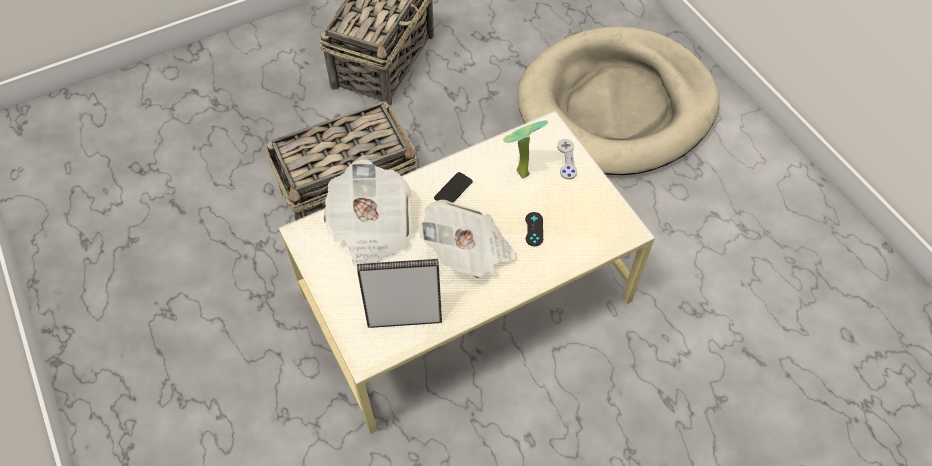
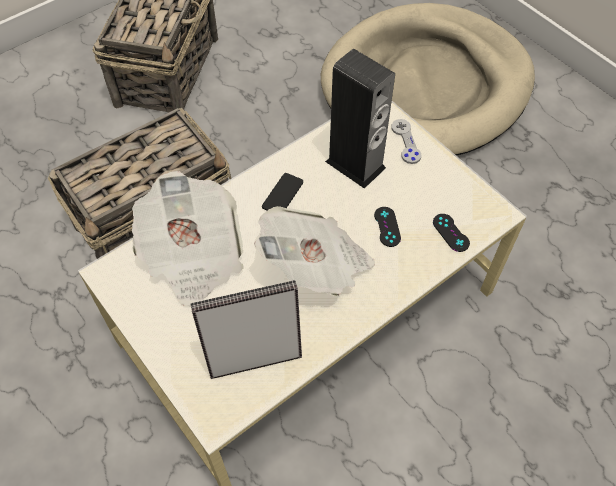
camera: 10 degrees left, 0 degrees up
(519, 173) = (355, 164): potted plant -> speaker
(586, 242) = (451, 232): none -> black game controller

